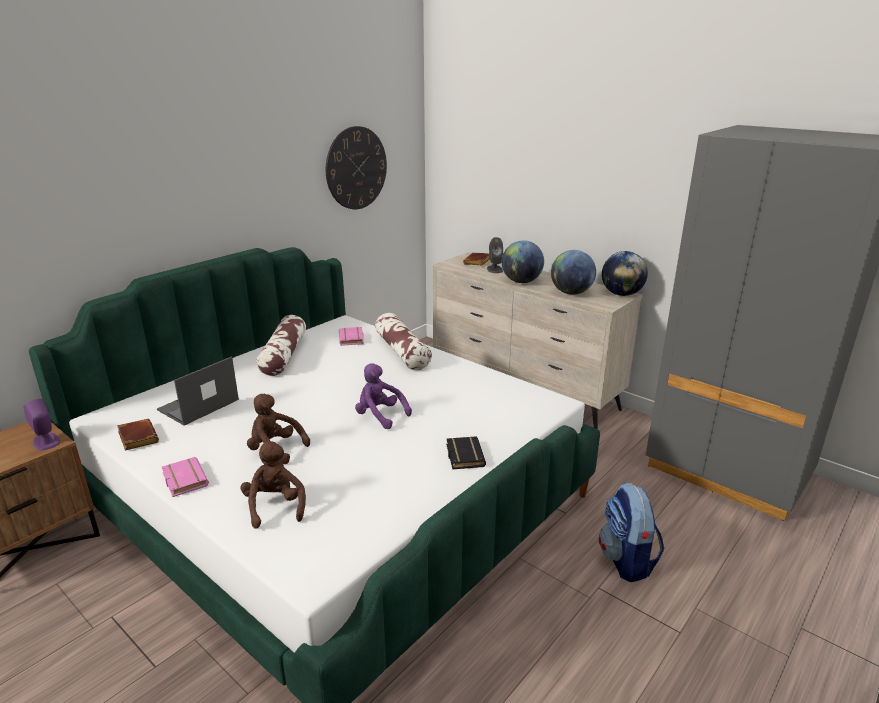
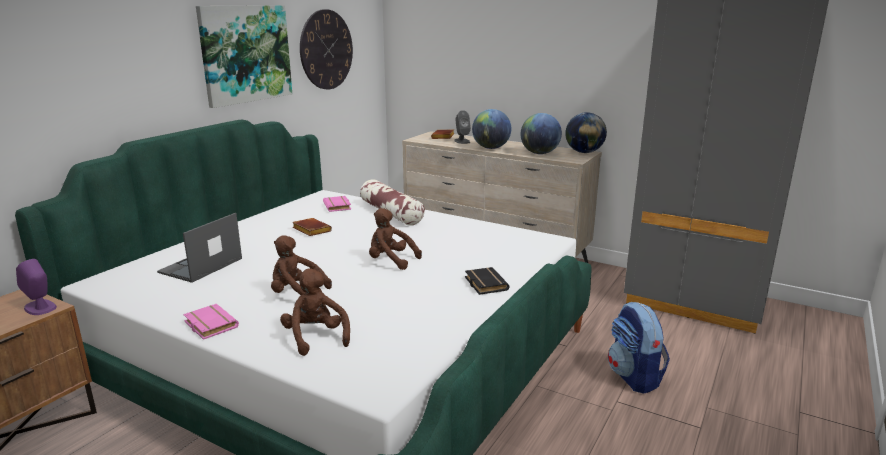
camera: 10 degrees left, 5 degrees down
(136, 438) = (143, 296): brown book -> brown book (310, 230)
(265, 180) = (246, 54): none -> picture
(284, 355) = (274, 222): pillow -> none
(380, 416) = (391, 261): purple plush toy -> brown plush toy

